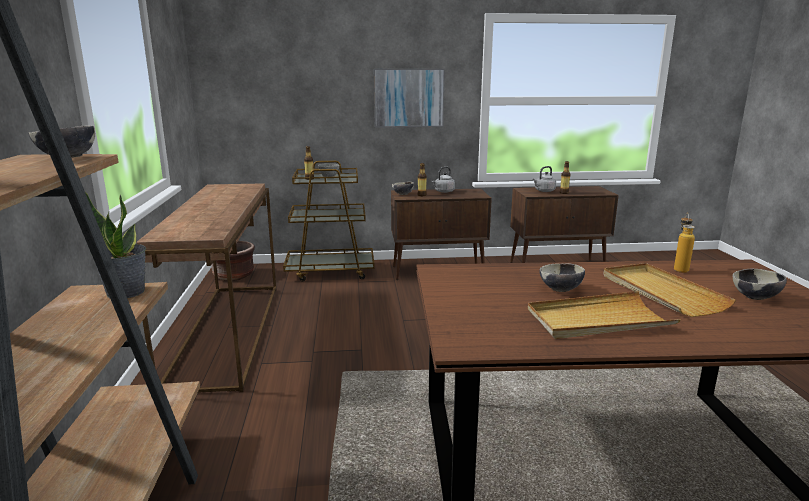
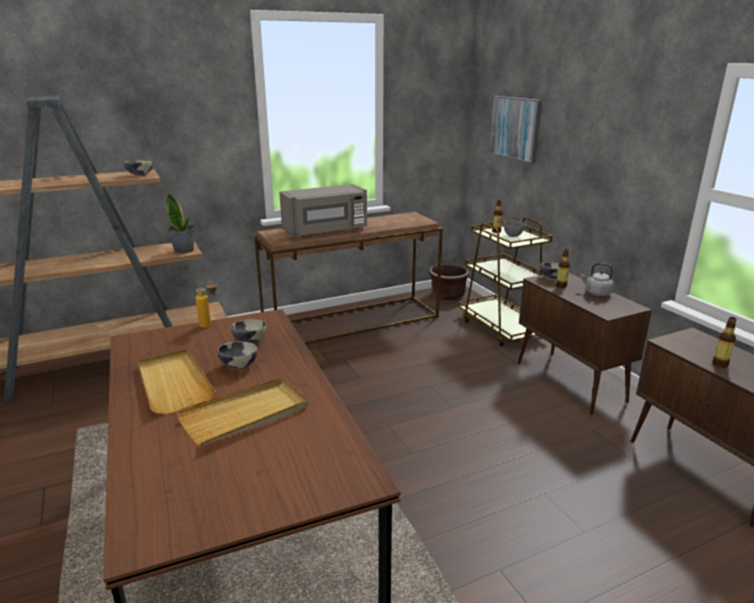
camera: 70 degrees right, 5 degrees up
(209, 215) = (326, 230): none -> grey microwave
(409, 98) = (617, 169): picture -> picture (515, 128)
(544, 191) = (706, 349): grey kettle -> none
(680, 268) = (327, 430): bottle -> bottle (210, 325)
(755, 297) = (244, 472): bowl -> bowl (250, 341)

